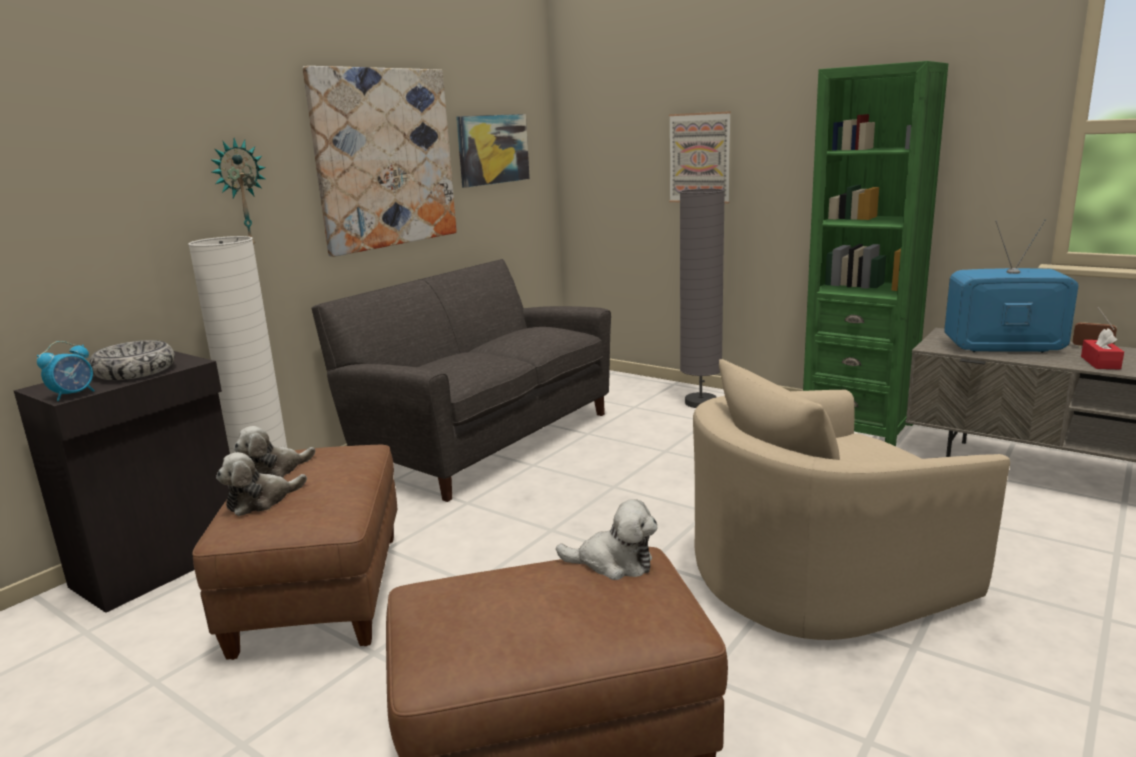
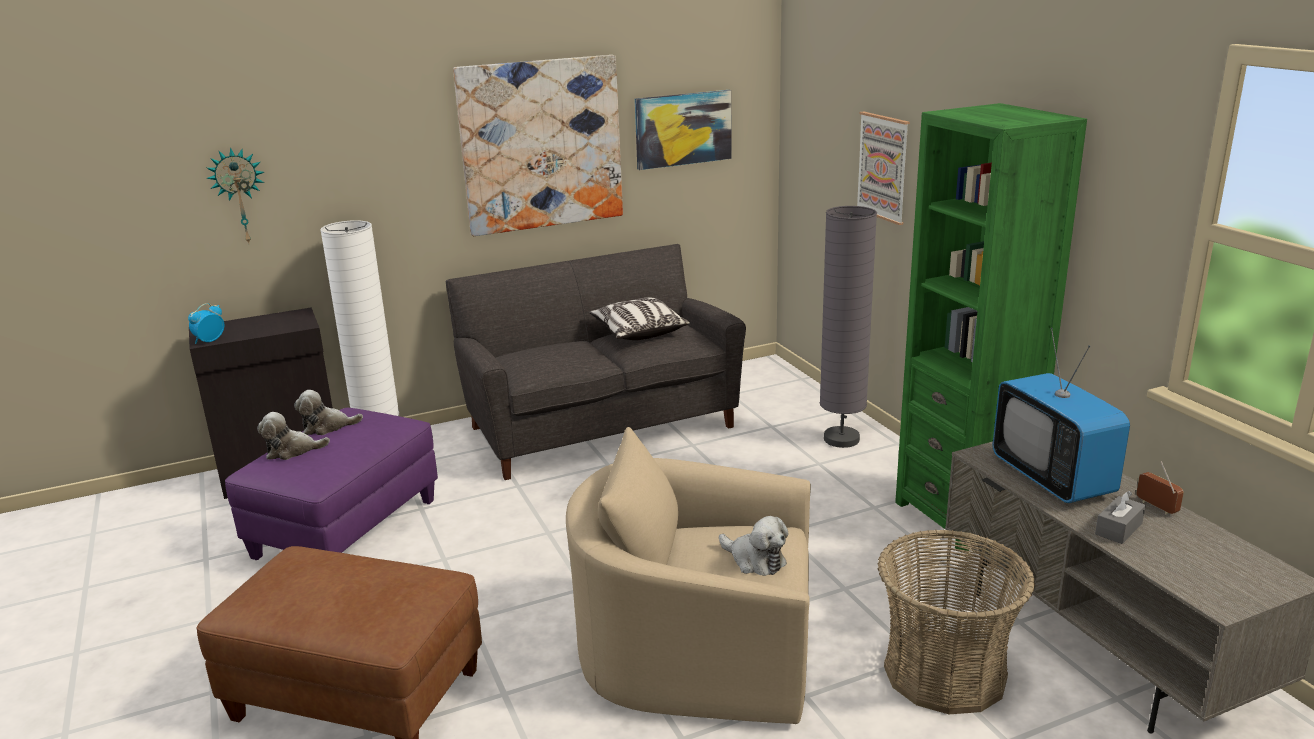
camera: 30 degrees right, 5 degrees up
(74, 395) = (209, 341): alarm clock -> alarm clock turned 150 degrees clockwise
(135, 372) = (264, 326): bowl -> none
(240, 194) = (384, 181): wall clock -> wall clock (239, 196)
(319, 592) = (346, 529): brown ottoman -> purple ottoman
(515, 335) = (638, 332): none -> pillow
(613, 563) = (417, 578): plush toy -> plush toy (755, 560)
(1003, 348) = (1052, 478): television -> television turned 150 degrees counterclockwise
(1008, 525) = (945, 673): none -> basket
(1100, 363) = (1118, 529): red tissue box -> grey tissue box

